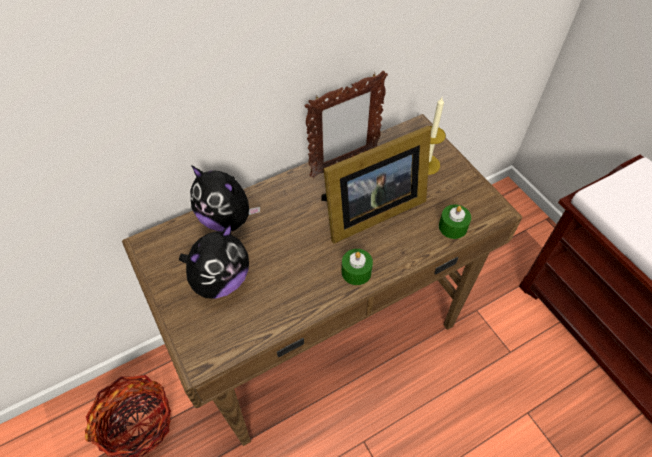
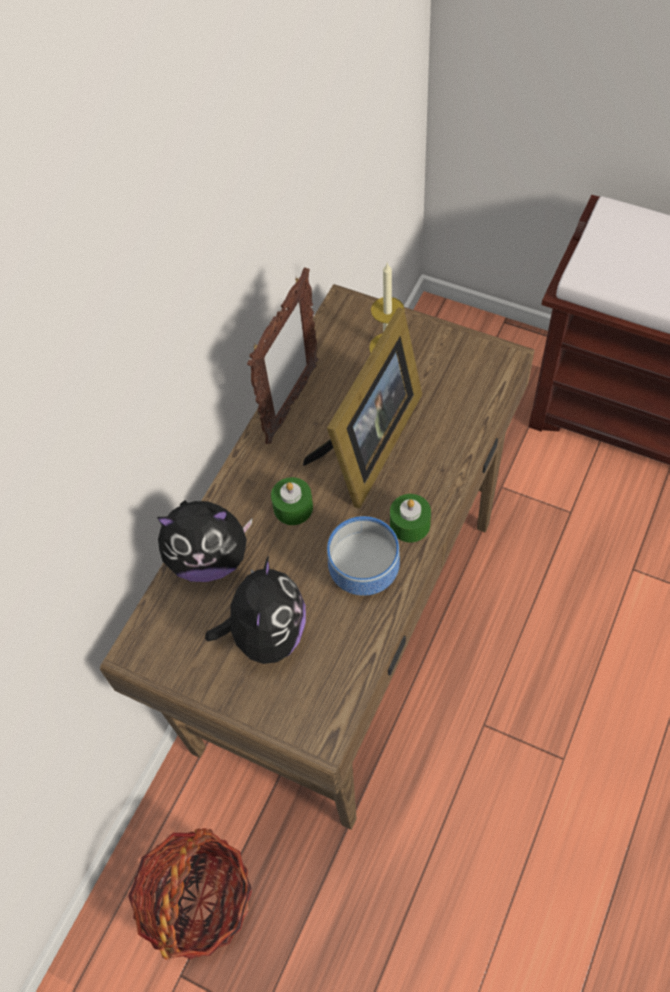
camera: 30 degrees left, 5 degrees up
(307, 279) = (364, 567): none -> bowl
(452, 227) = (472, 407): green candle -> green candle (293, 507)

